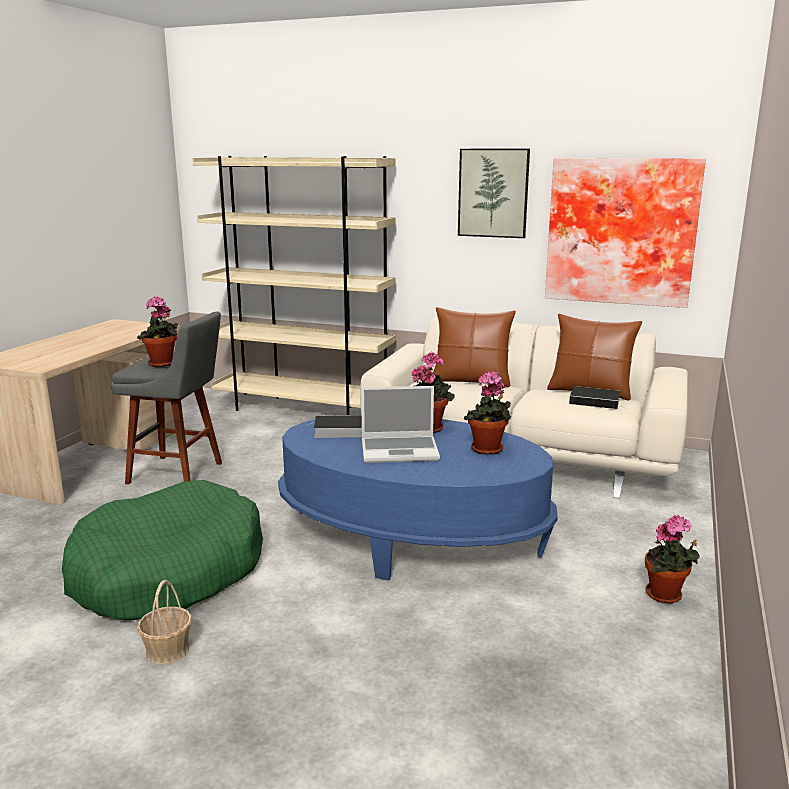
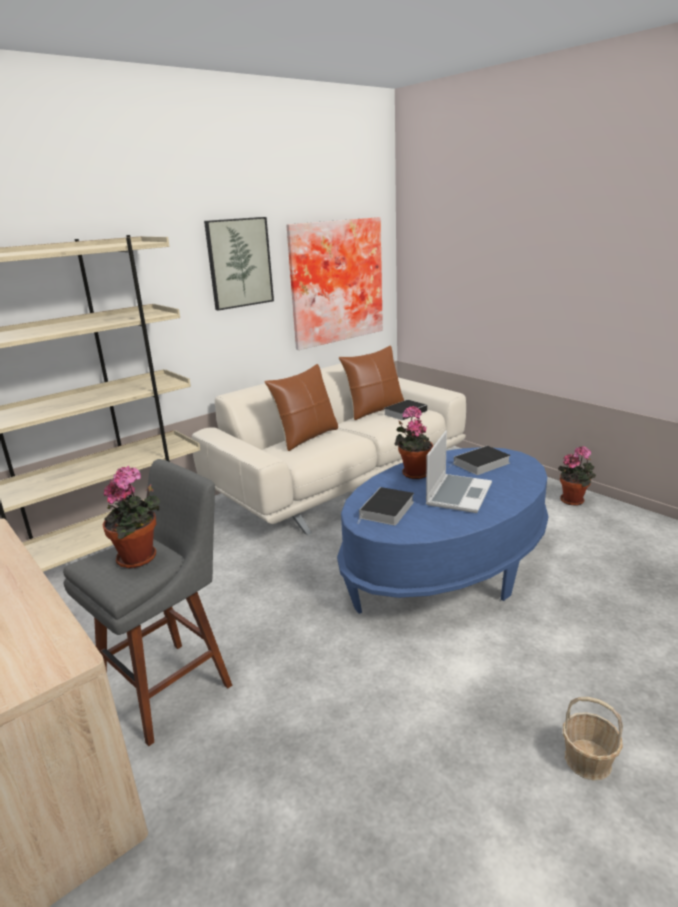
camera: 60 degrees left, 5 degrees up
(168, 572) = (426, 736): green dog bed -> none
(487, 450) = (480, 464): potted plant -> book

